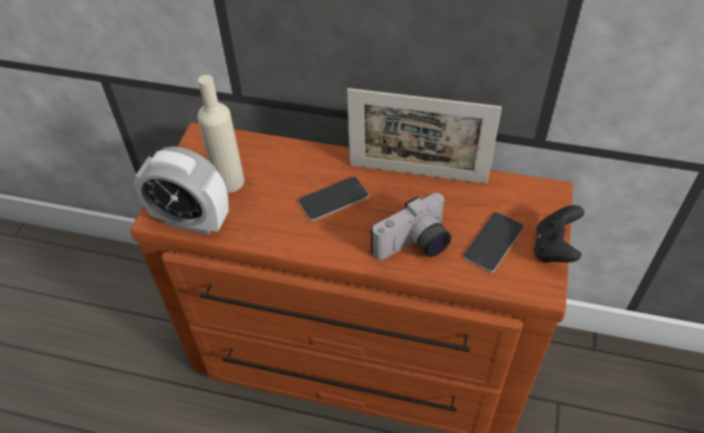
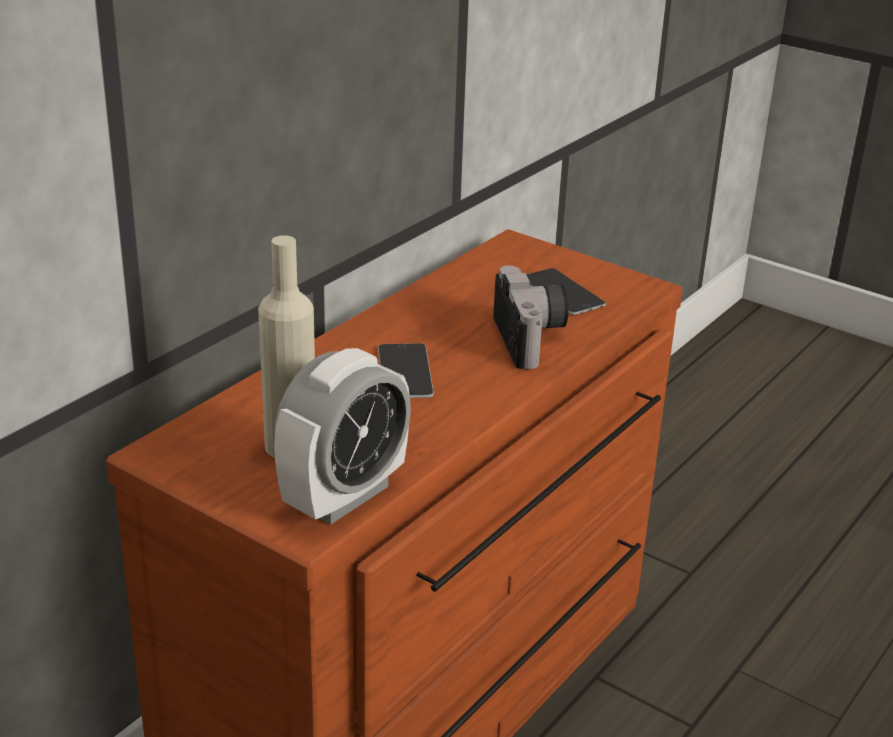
camera: 70 degrees left, 20 degrees down
(417, 173) = (413, 305): picture frame -> none
(554, 248) = (596, 264): black game controller -> none

